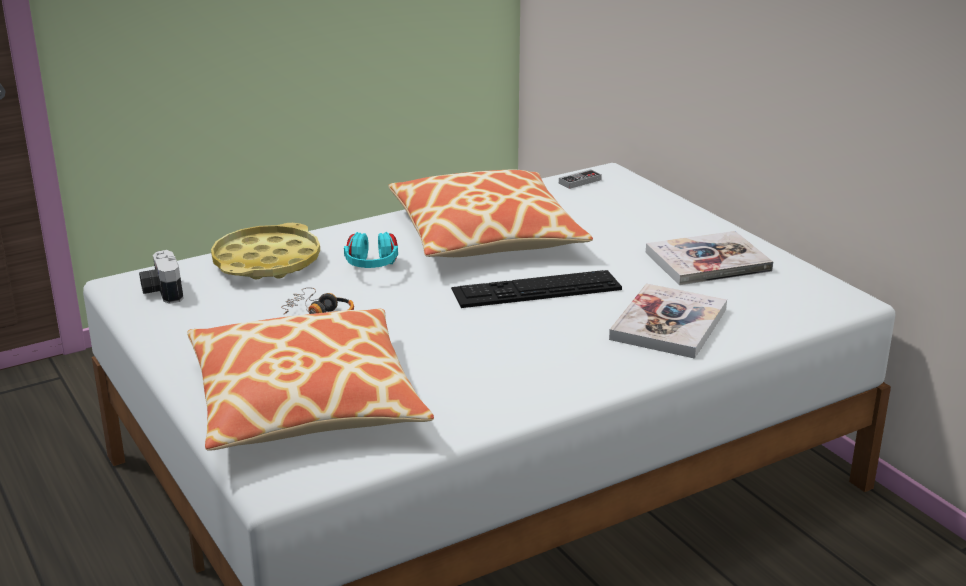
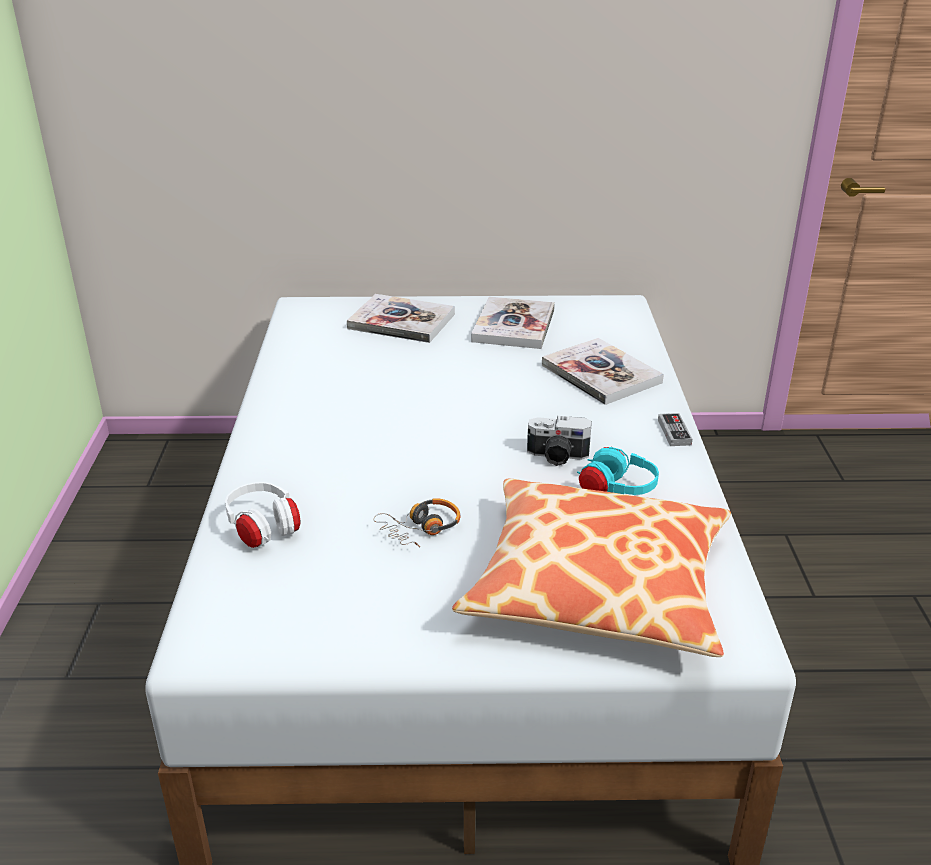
camera: 60 degrees left, 5 degrees up
(161, 291) = (254, 623): camera -> camera (557, 456)
(267, 262) = (263, 530): yellow tray -> white headphones
(372, 269) = (355, 472): turquoise headphones -> turquoise headphones (617, 492)
(486, 235) = (354, 395): pillow -> none
(536, 289) = (486, 406): keyboard -> none
(580, 181) = (301, 322): game controller -> game controller (674, 432)
(640, 215) = (401, 321): none -> book

